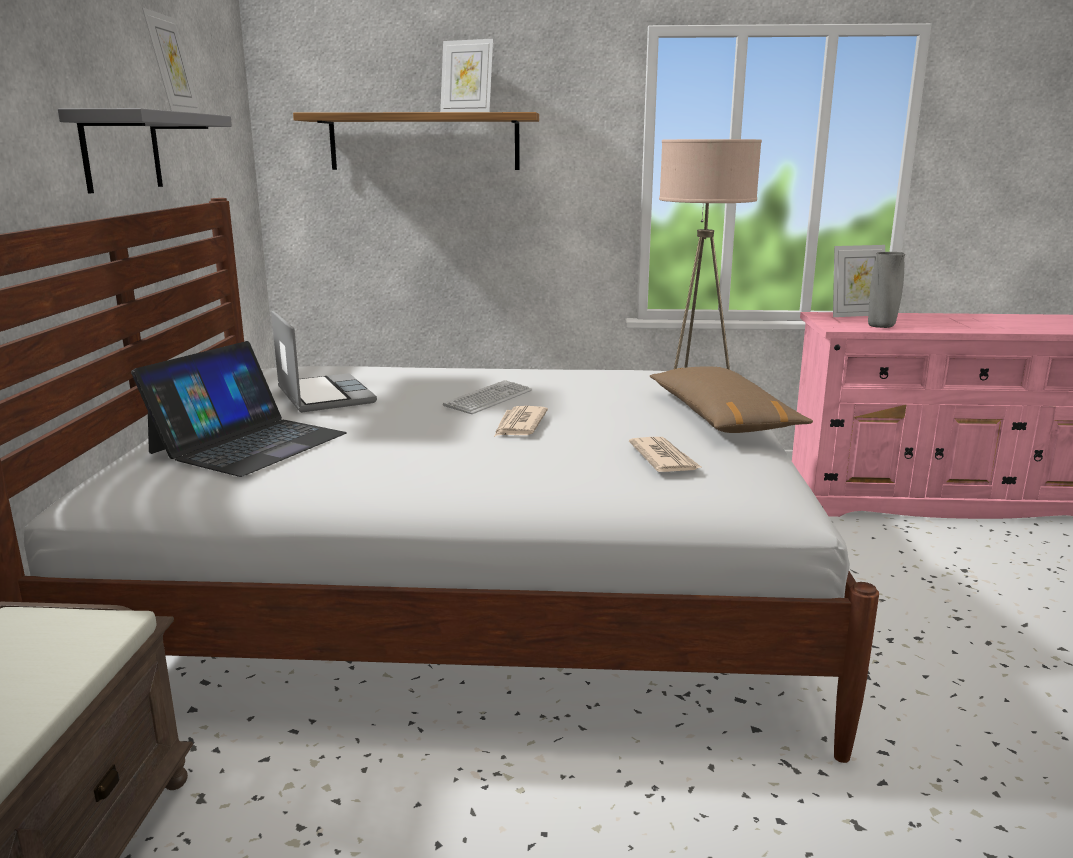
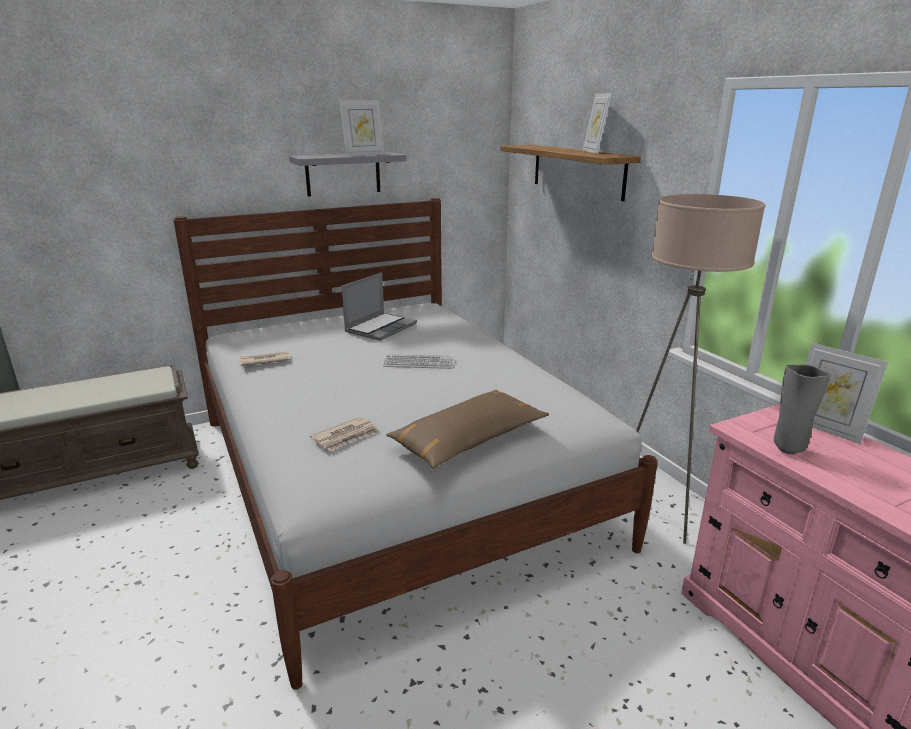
camera: 60 degrees right, 5 degrees up
(248, 443) = (292, 337): laptop -> none
(519, 425) = (373, 382): newspaper -> newspaper (264, 361)

